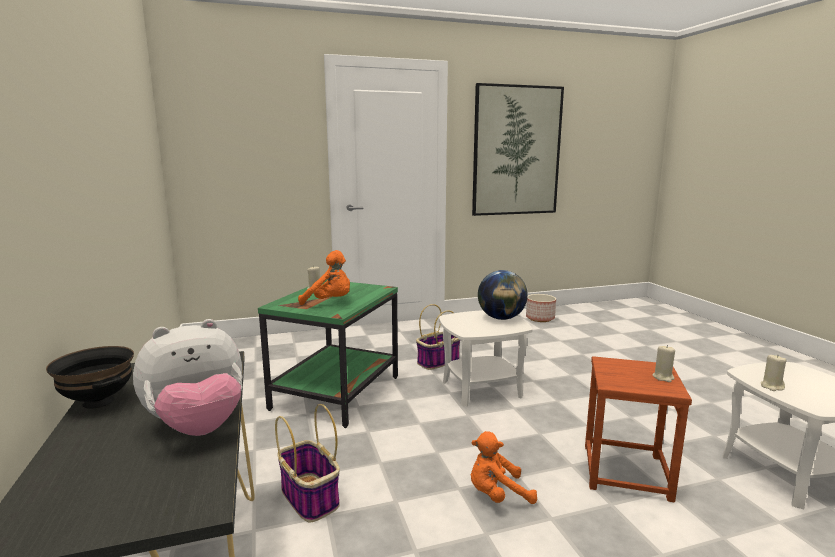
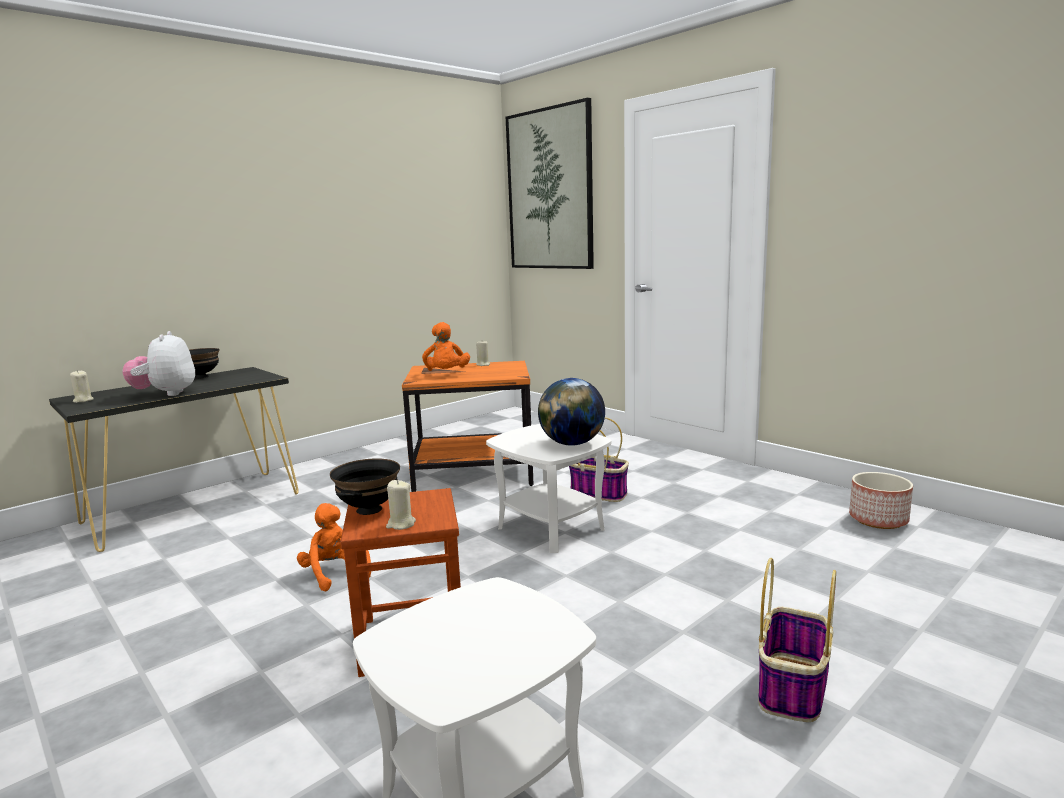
camera: 65 degrees right, 0 degrees up
(198, 427) = (166, 394): plush toy -> plush toy turned 45 degrees clockwise
(310, 498) = (305, 509): basket -> basket (792, 689)
(335, 393) = (474, 473): green side table -> orange side table
(516, 151) = (897, 202): picture -> picture (550, 190)
(629, 384) = (368, 509): none -> black bowl
(772, 386) = (447, 608): beige candle -> beige candle (83, 400)

